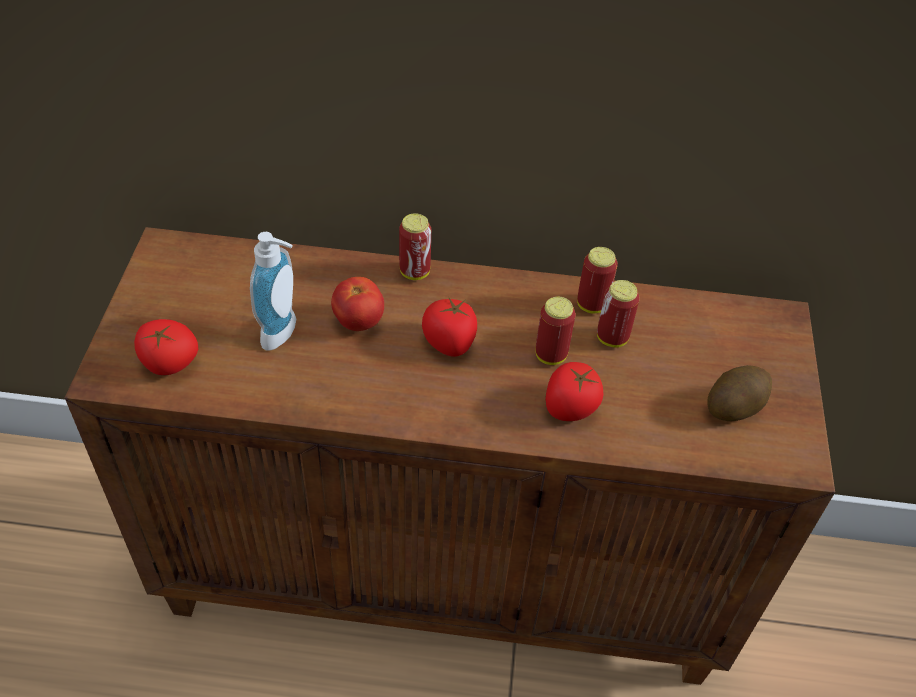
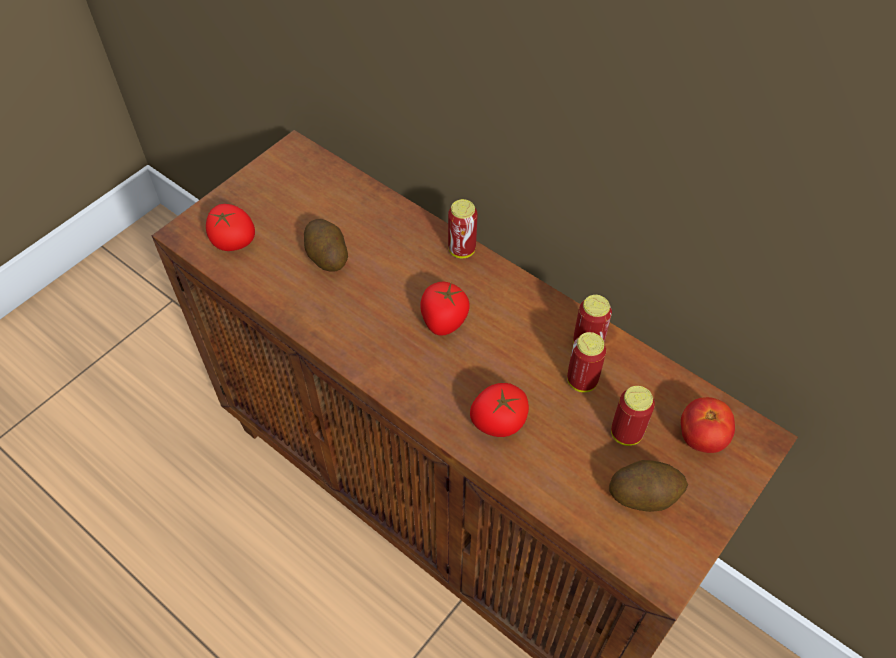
camera: 35 degrees right, 5 degrees up
(284, 334) = (327, 256): soap dispenser -> potato
(358, 321) = (388, 271): tomato -> tomato (701, 438)
(551, 355) = (517, 370): can -> can (626, 433)

